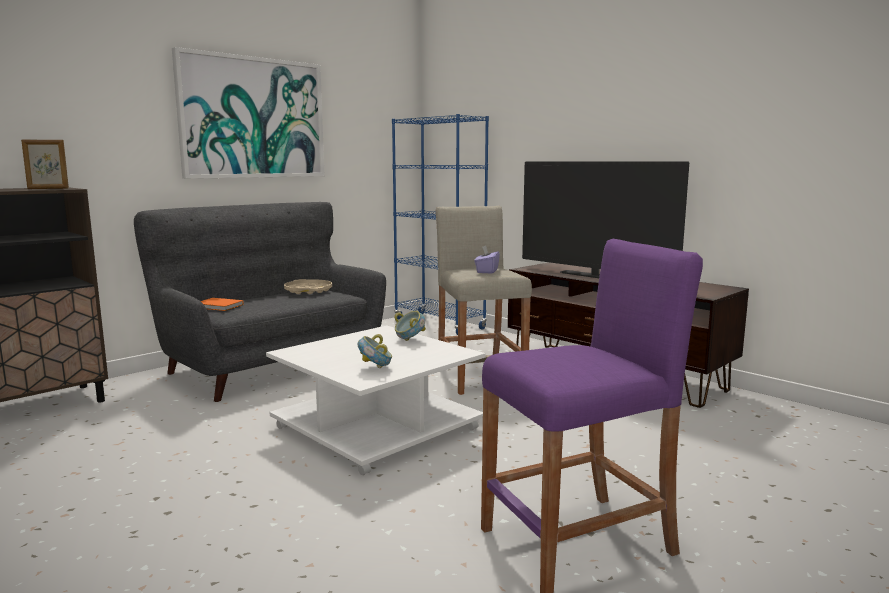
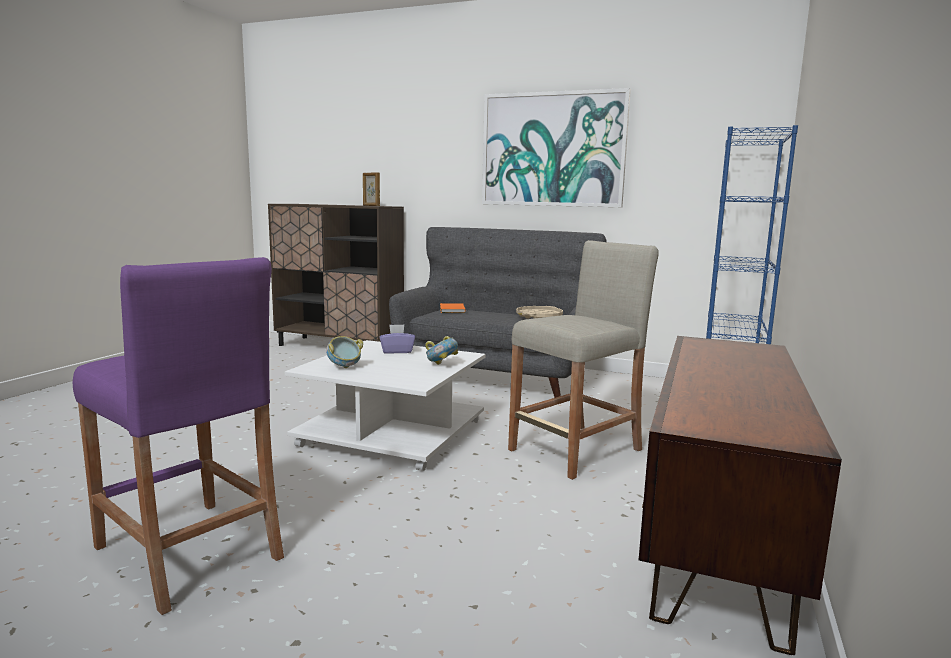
camera: 65 degrees right, 0 degrees up
(486, 271) = (566, 320): purple tissue box -> purple tissue box (397, 351)
(594, 276) = (712, 366): television -> none

